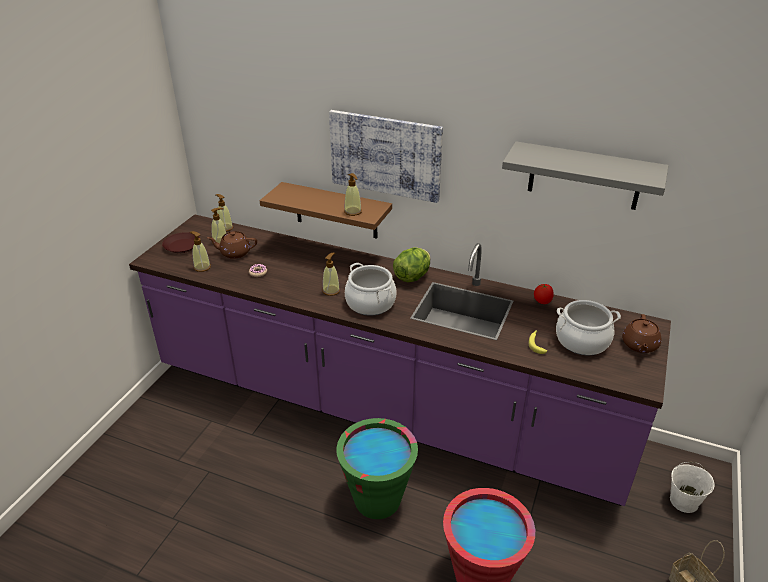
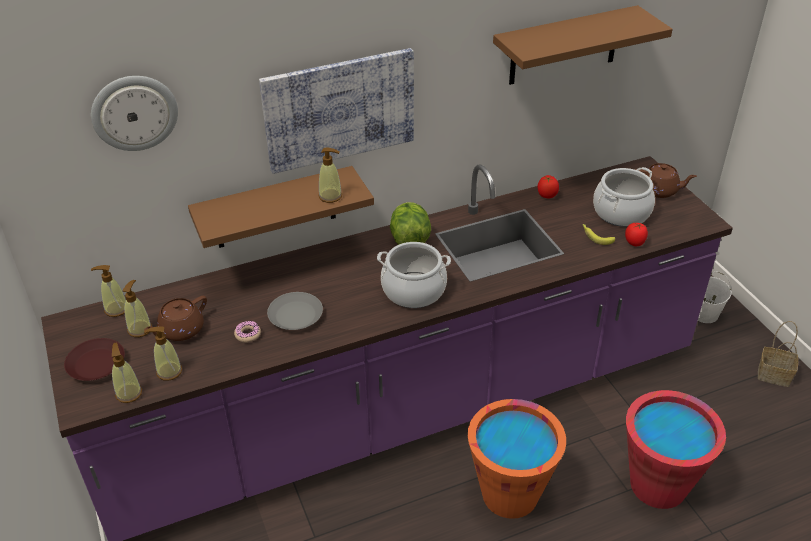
camera: 45 degrees left, 5 degrees up
(255, 104) = (134, 112): none -> wall clock
(293, 278) = (295, 315): none -> grey plate
(331, 290) = (357, 303): soap dispenser -> soap dispenser (129, 393)
(377, 499) = (510, 494): green bucket -> orange bucket
(559, 364) = (634, 243): none -> tomato
(584, 176) = (564, 46): grey shelf -> brown shelf
(639, 345) = (660, 190): brown teapot -> brown teapot turned 45 degrees counterclockwise

